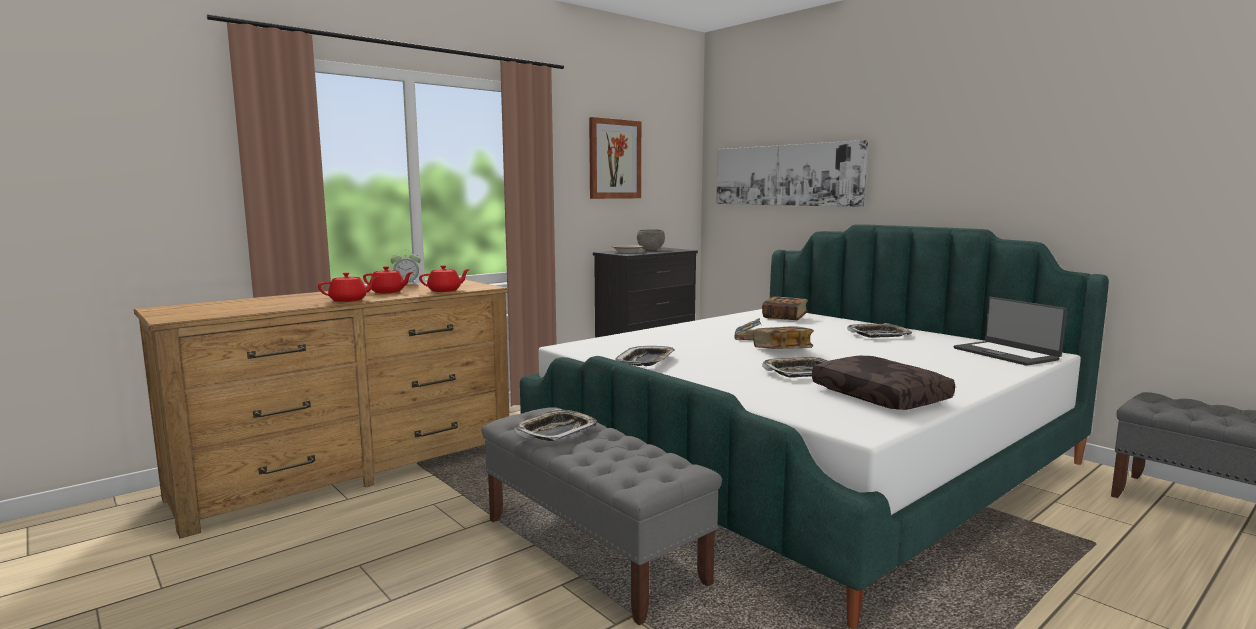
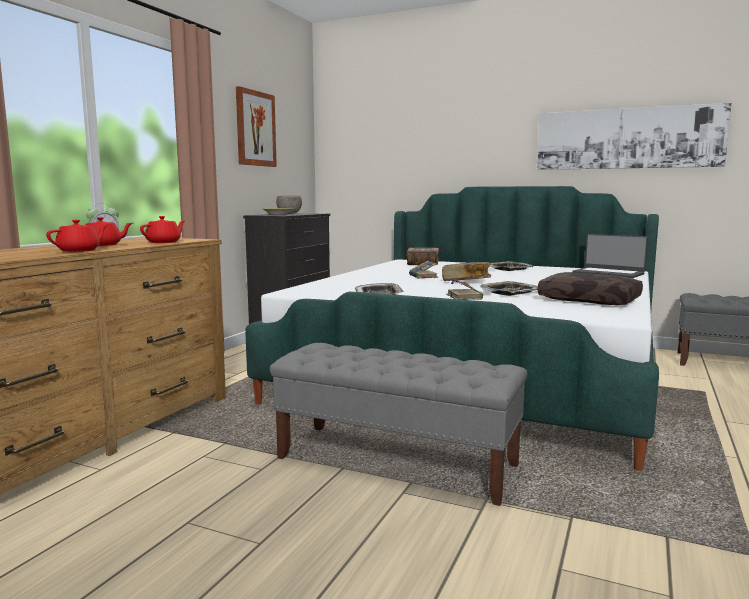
camera: 25 degrees left, 0 degrees up
(556, 431) = (355, 357): tray -> none
(733, 373) = (463, 297): none -> book
(785, 175) = (398, 149): picture -> picture (627, 138)

